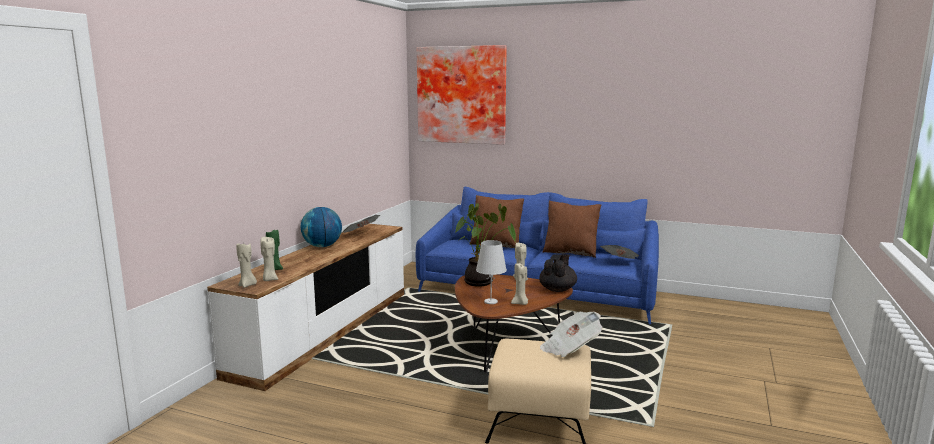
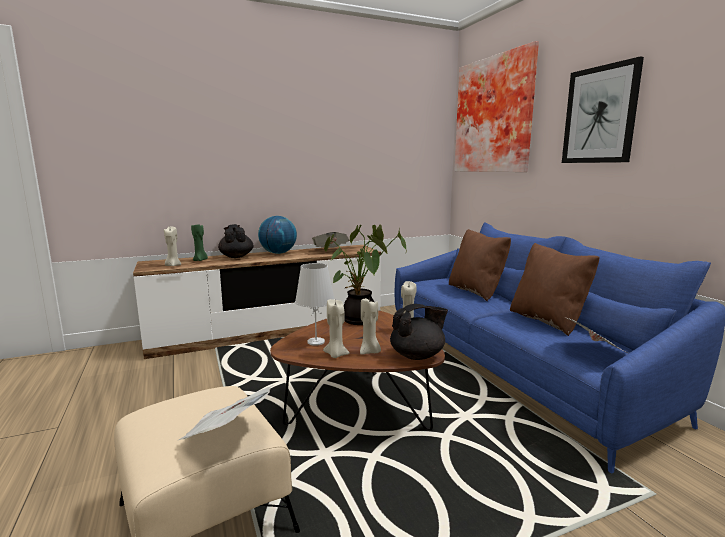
camera: 45 degrees right, 0 degrees up
(247, 285) = (152, 265): beige candle -> beige candle (369, 352)
(296, 258) = (236, 256): none -> black teapot
(563, 107) = (600, 115): none -> picture

